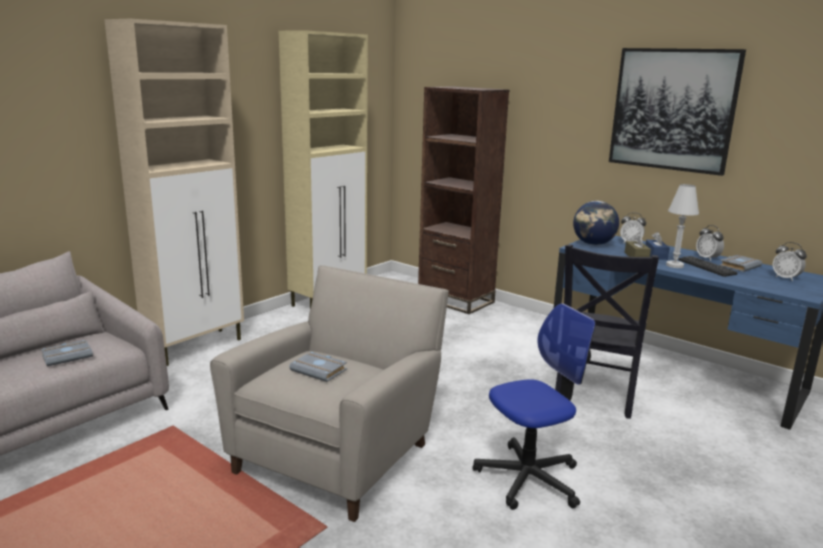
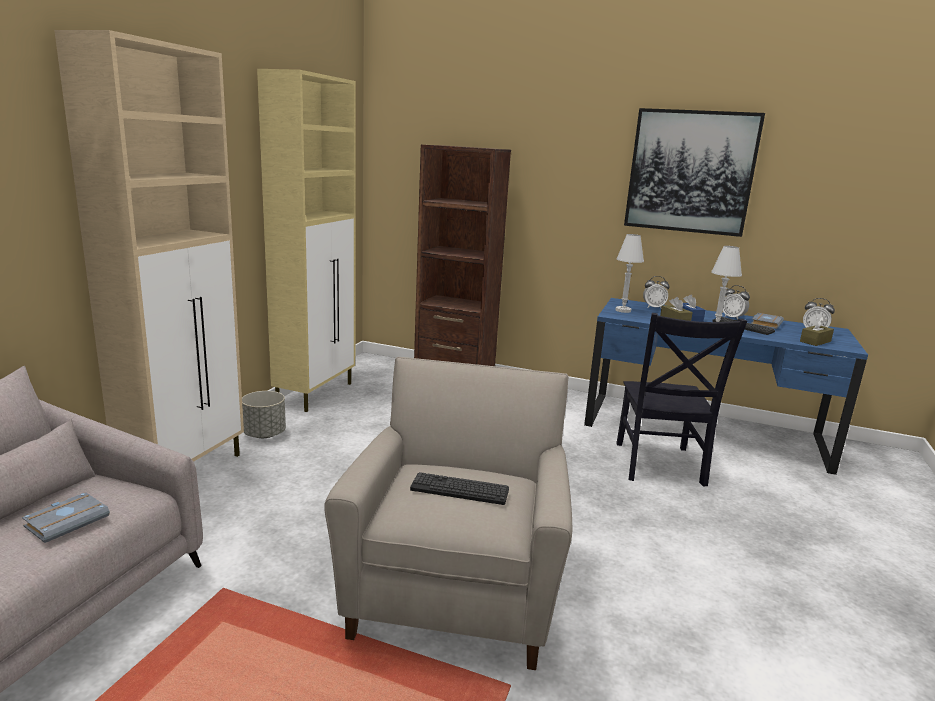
camera: 20 degrees left, 0 degrees up
(269, 326) = (264, 434): none -> grey planter
(320, 370) = (459, 489): grey book -> keyboard
(529, 478) = (670, 571): office chair -> none
(593, 244) = (623, 310): globe -> white table lamp
(772, 286) = (815, 341): none -> brown tissue box

